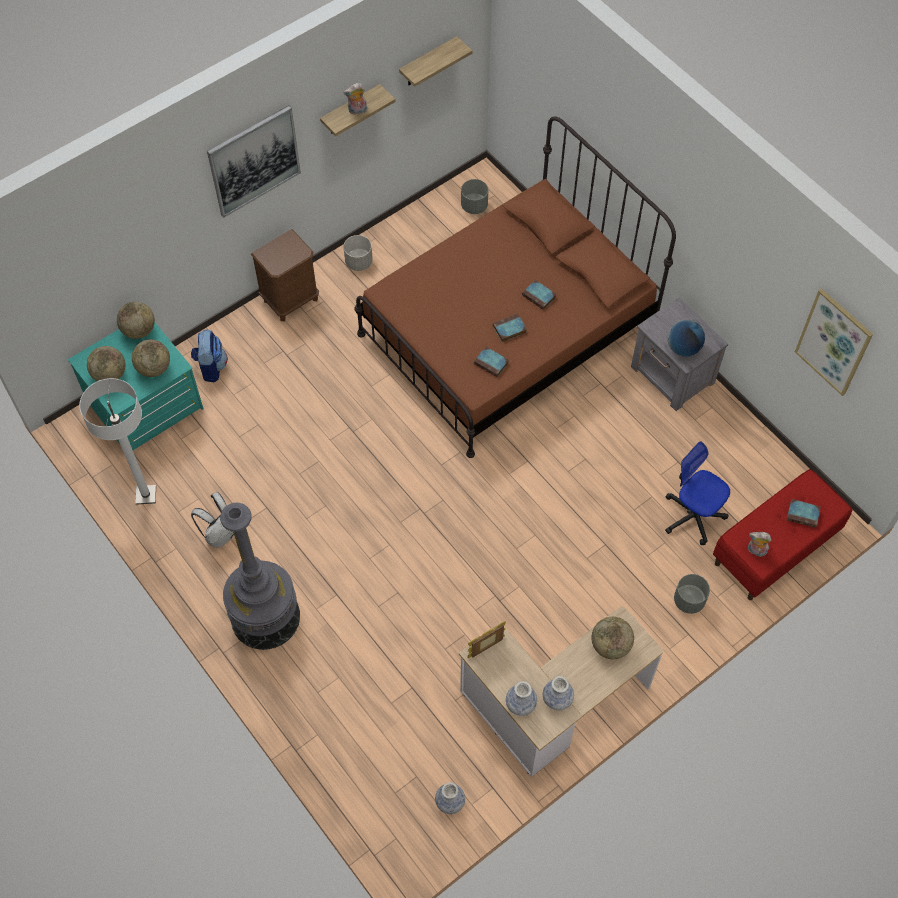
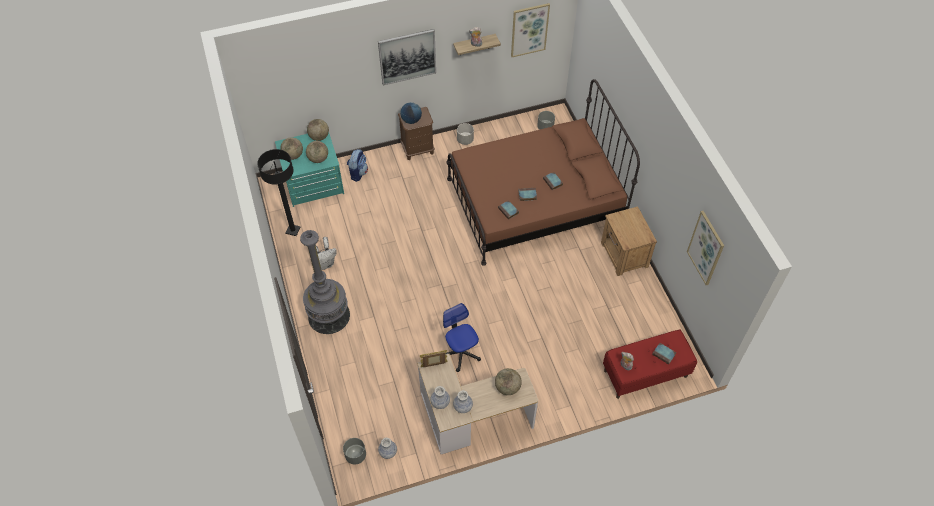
camera: 20 degrees right, 5 degrees down
(146, 495) = (293, 230): white floor lamp -> black floor lamp
(428, 62) = (529, 30): shelf -> picture
(672, 376) = (624, 255): grey nightstand -> brown nightstand
(683, 348) = (628, 235): globe -> globe (411, 120)
(688, 600) = (579, 386): grey planter -> grey planter (355, 455)
(693, 515) = (602, 338): office chair -> office chair (460, 352)

